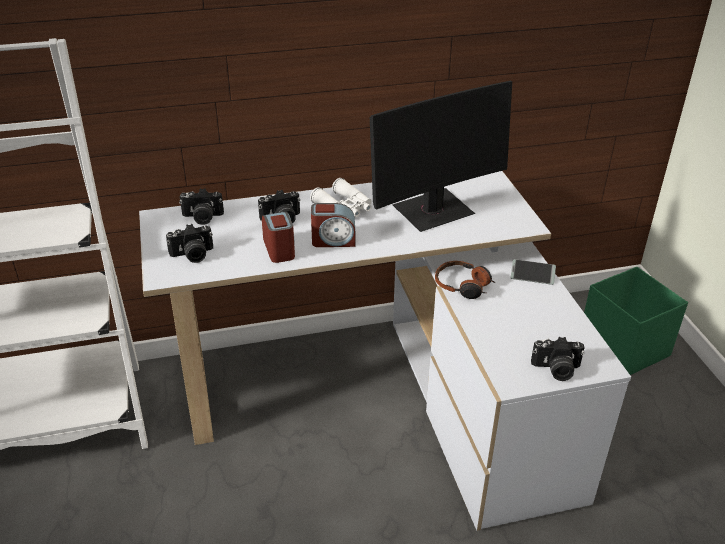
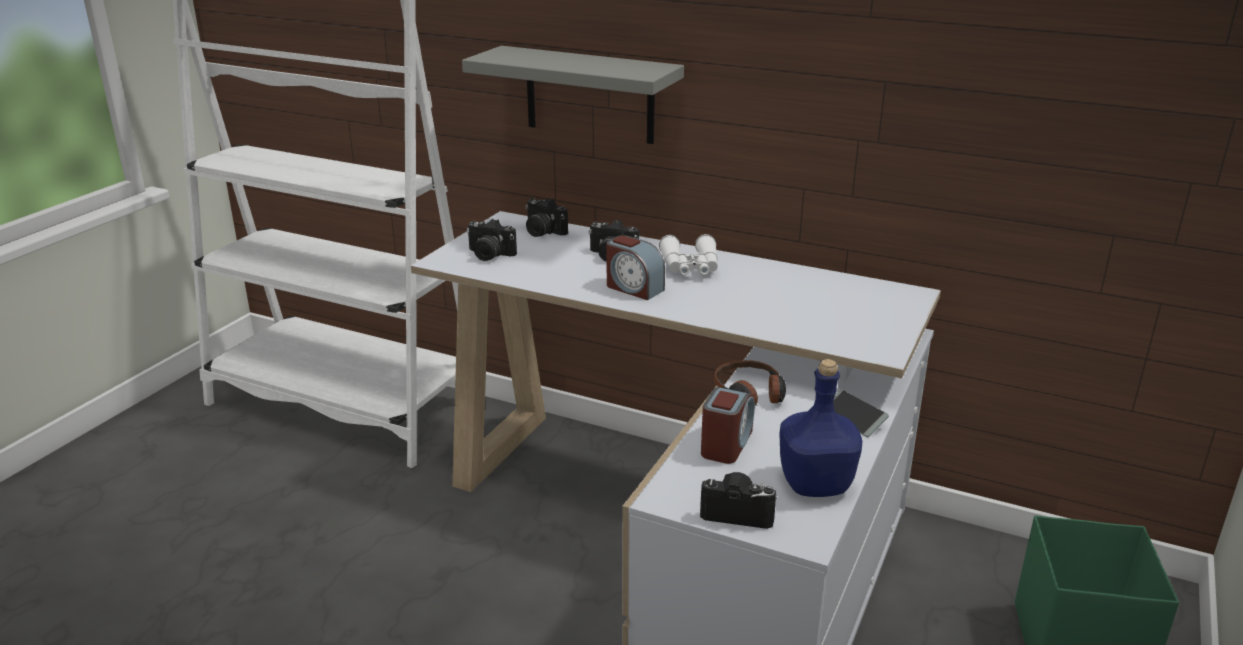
camera: 40 degrees right, 10 degrees down
(214, 94) = (589, 95): none -> grey shelf
(279, 249) = (571, 277): alarm clock -> alarm clock (726, 444)
(433, 211) = (784, 301): monitor -> none
(556, 370) = (738, 512): camera -> camera turned 150 degrees clockwise
(567, 330) = (814, 484): none -> blue bottle

